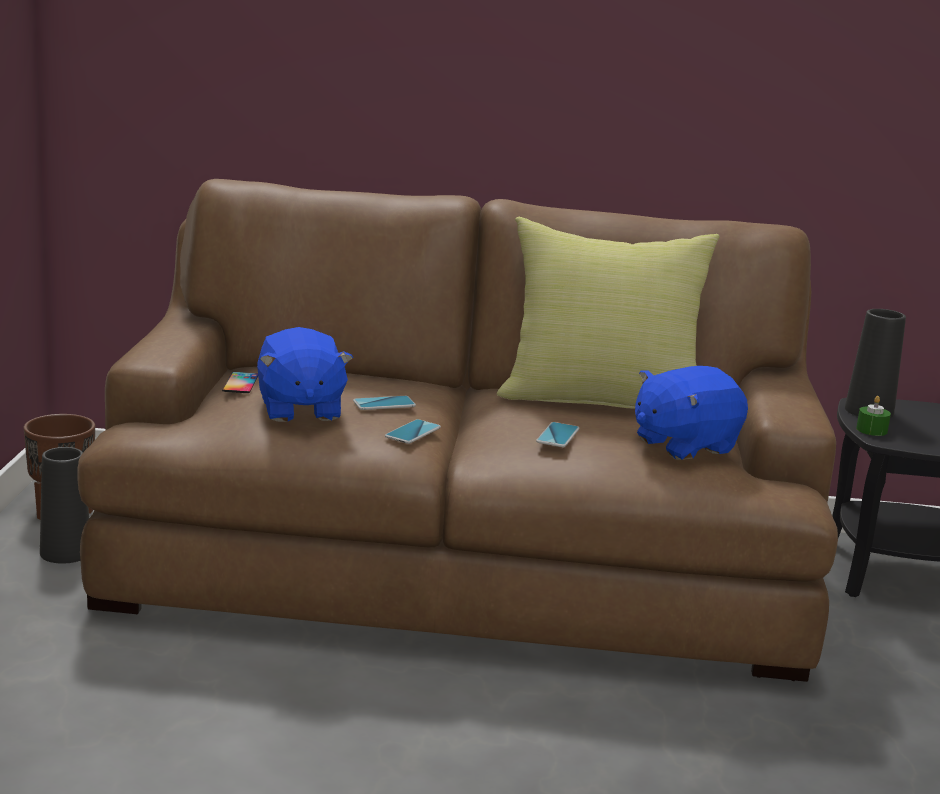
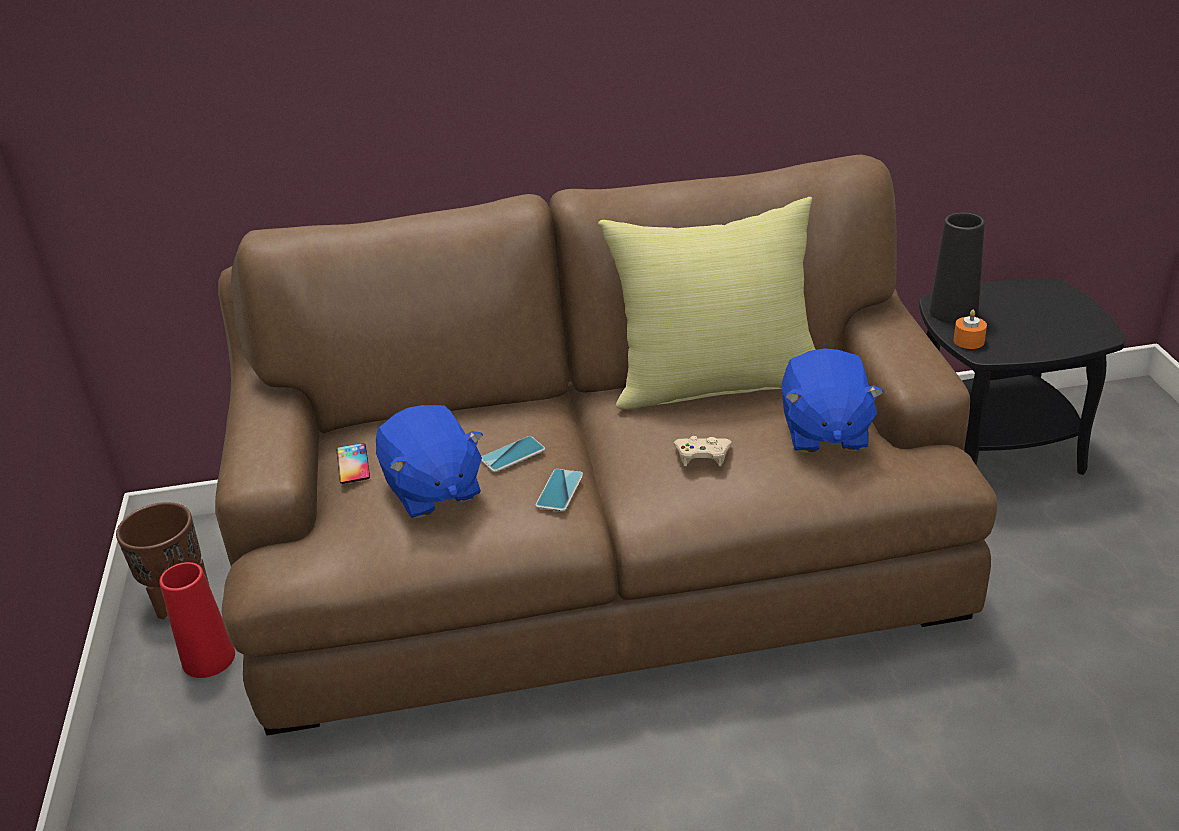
camera: 10 degrees left, 15 degrees up
(66, 552) = (208, 658): black vase -> red vase
(557, 436) = (702, 455): phone -> beige game controller
(683, 445) = (824, 432): blue plush toy -> blue plush toy turned 45 degrees counterclockwise
(871, 430) = (968, 341): green candle -> orange candle

